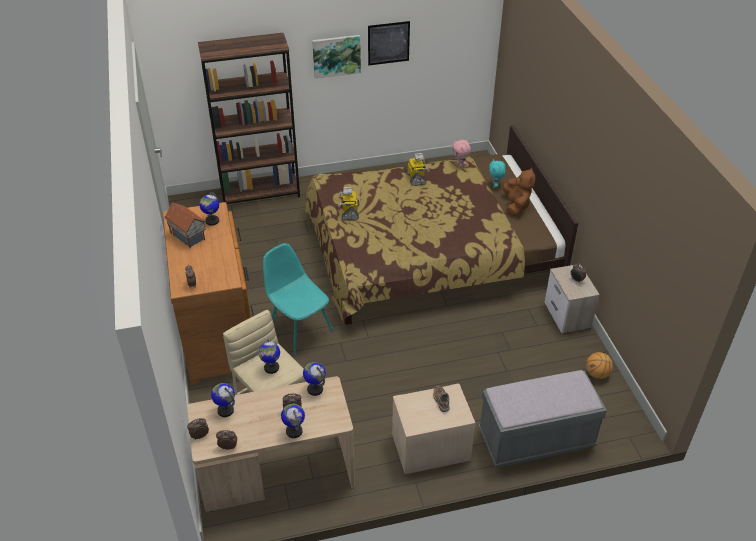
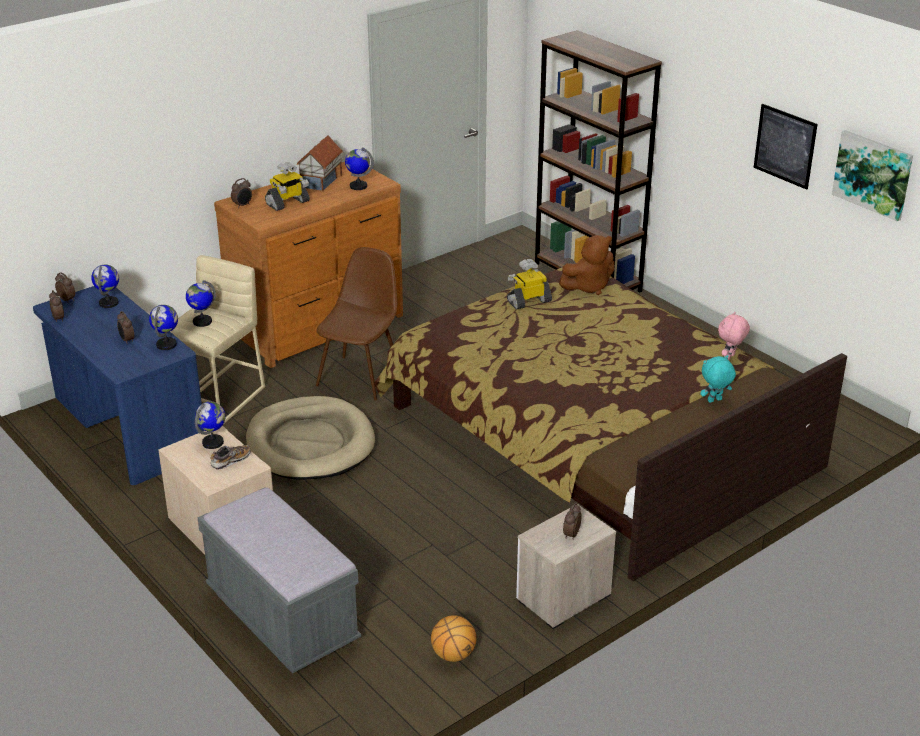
camera: 65 degrees right, 10 degrees down
(277, 475) = (127, 428): beige desk -> blue desk
(294, 431) = (97, 349): globe -> globe (213, 442)
(299, 330) = (360, 377): turquoise chair -> brown chair
(336, 56) = (718, 130): picture -> picture (873, 174)
(362, 377) = (310, 444): none -> beige dog bed
(416, 178) = (655, 330): toy robot -> toy robot (288, 203)
(516, 206) = (683, 429): brown plush toy -> brown plush toy (588, 287)

